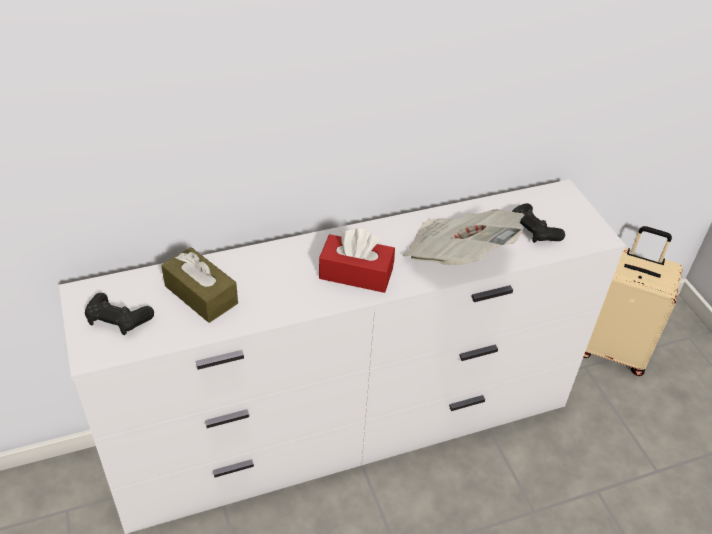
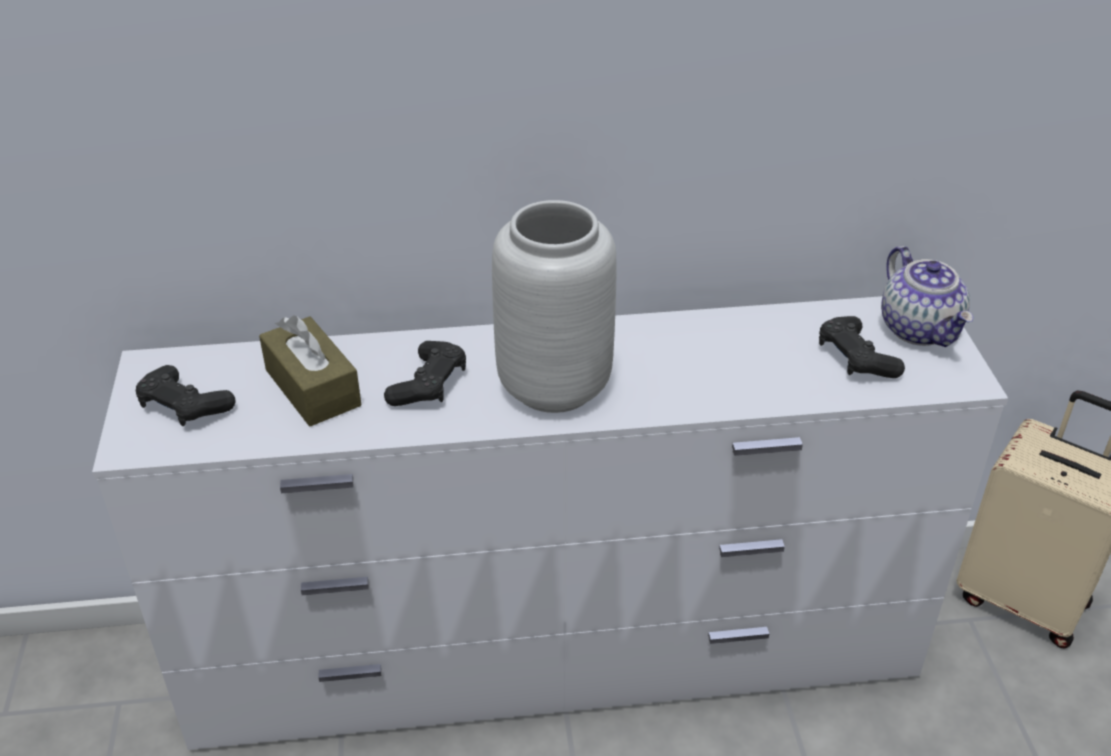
camera: 15 degrees right, 5 degrees down
(277, 282) = (429, 385): none -> black game controller
(356, 273) = (551, 387): red tissue box -> grey vase
(457, 257) = (718, 382): newspaper -> none
(565, 206) = (920, 329): none -> teapot

